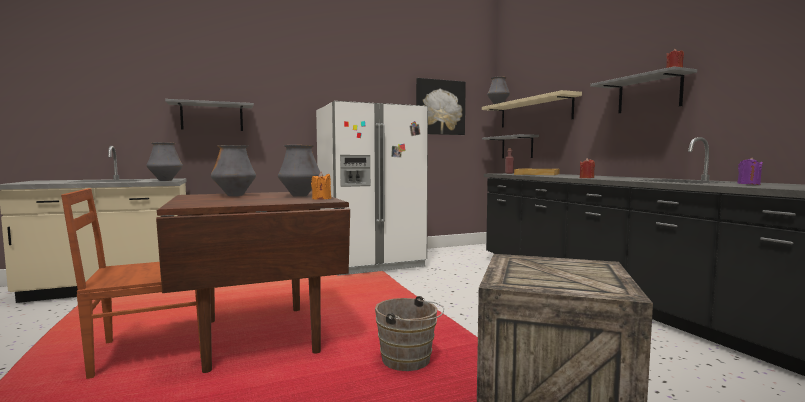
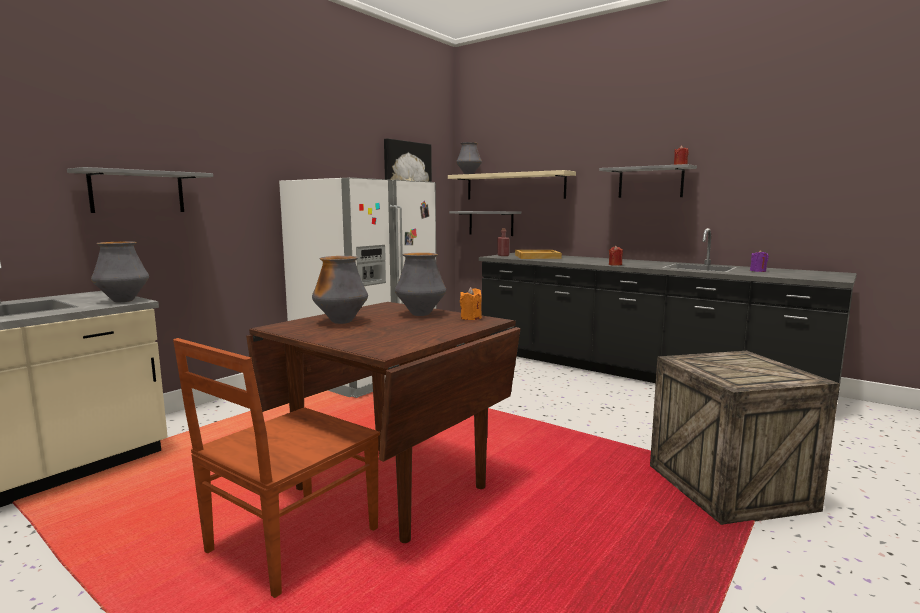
camera: 30 degrees left, 5 degrees up
(409, 362) = (573, 472): brown bucket -> none

